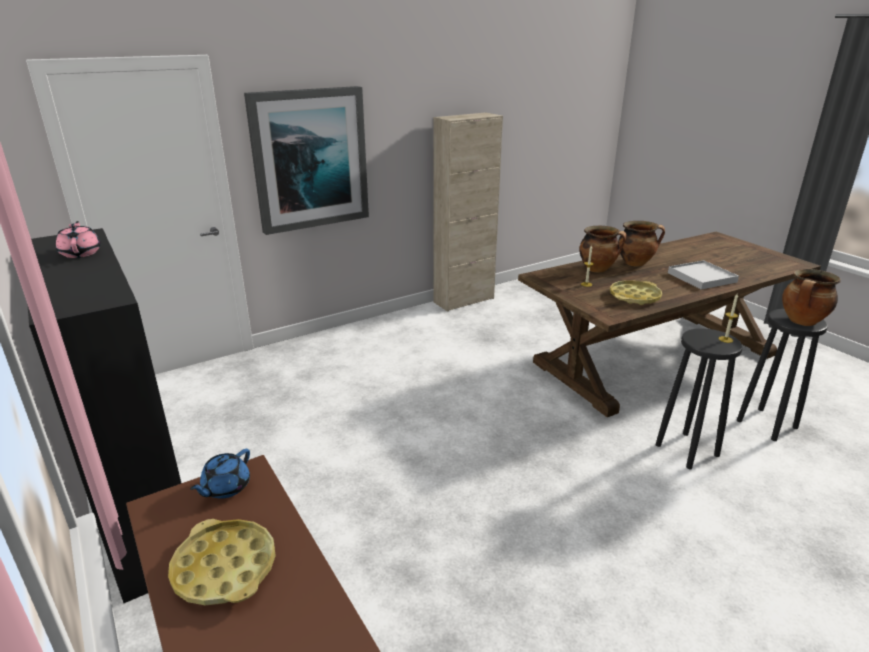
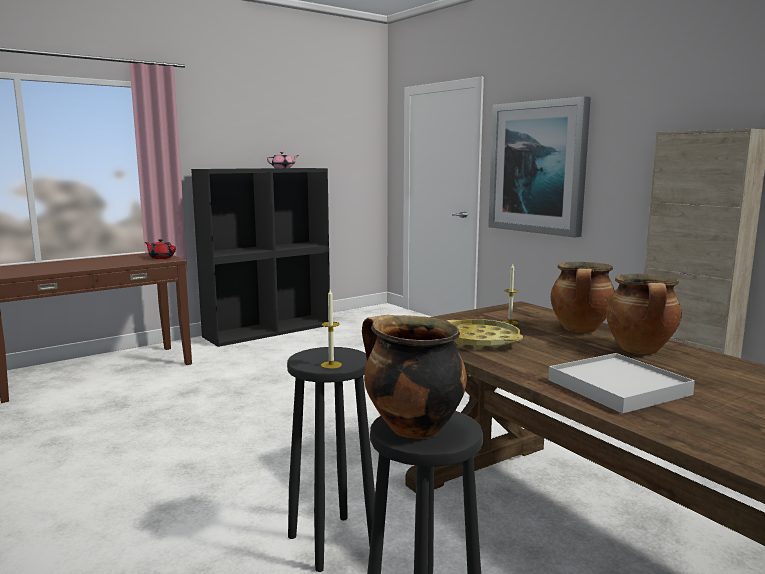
camera: 85 degrees right, 15 degrees down
(224, 568) = (102, 261): yellow tray -> none
(225, 488) = (161, 258): blue teapot -> red teapot

